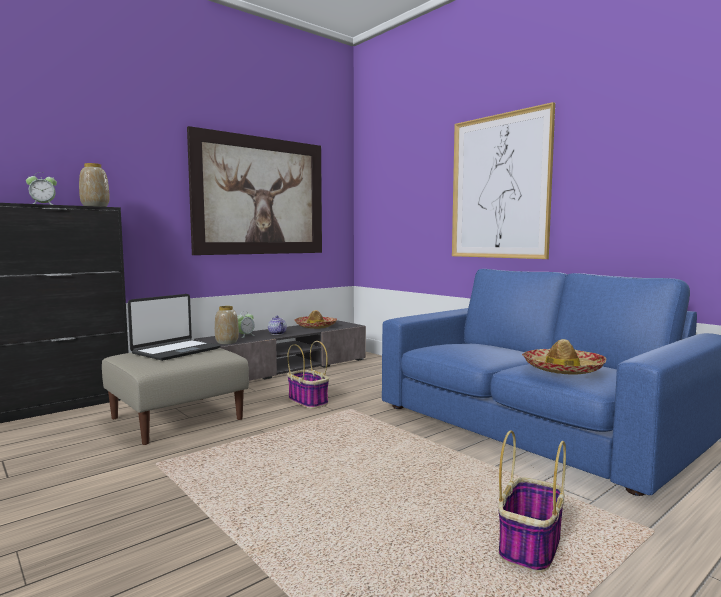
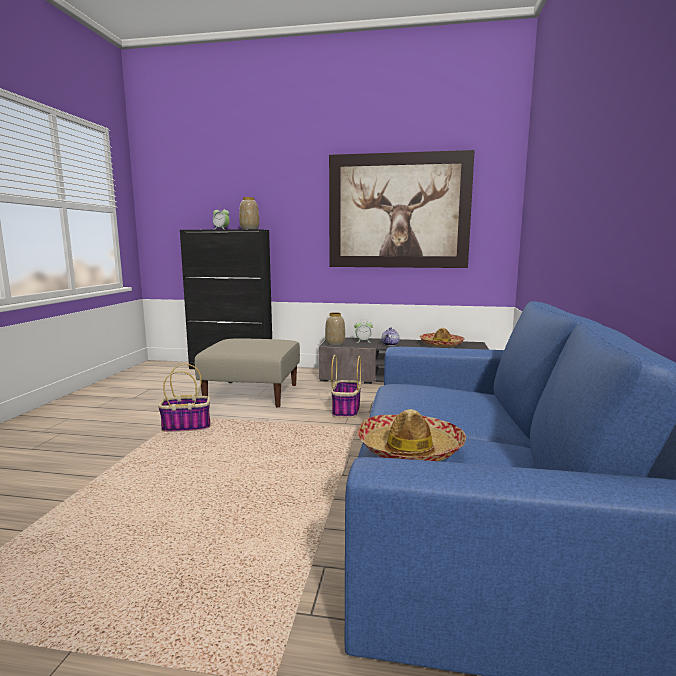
camera: 50 degrees right, 5 degrees up
(176, 351) = (256, 342): laptop -> none
(499, 187) = (594, 183): picture -> none
(530, 545) = (174, 595): basket -> basket (187, 427)

